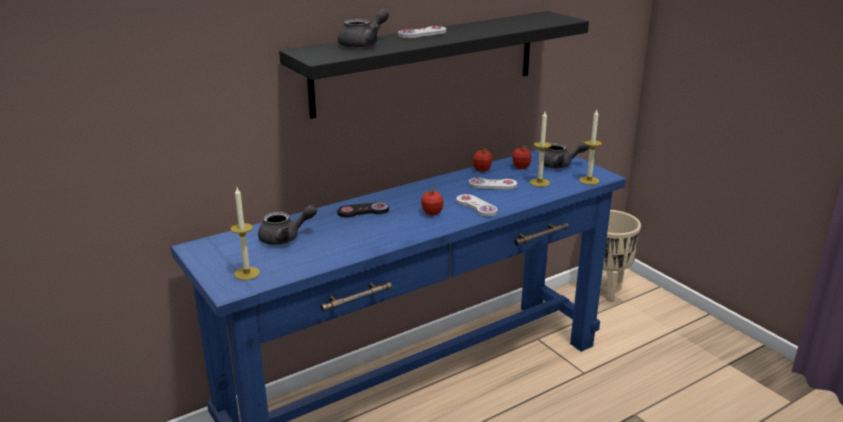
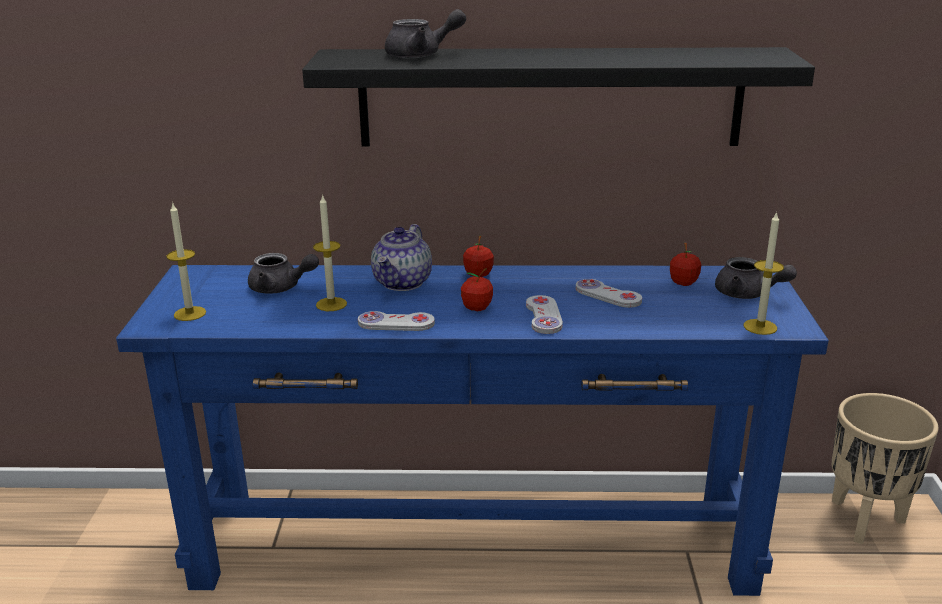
camera: 35 degrees right, 0 degrees up
(363, 211) = (403, 283): black game controller -> teapot
(422, 34) = (523, 53): white game controller -> white game controller (396, 323)
(482, 170) = (623, 272): apple -> apple (478, 275)
(539, 182) = (679, 309): candle -> candle (331, 304)

